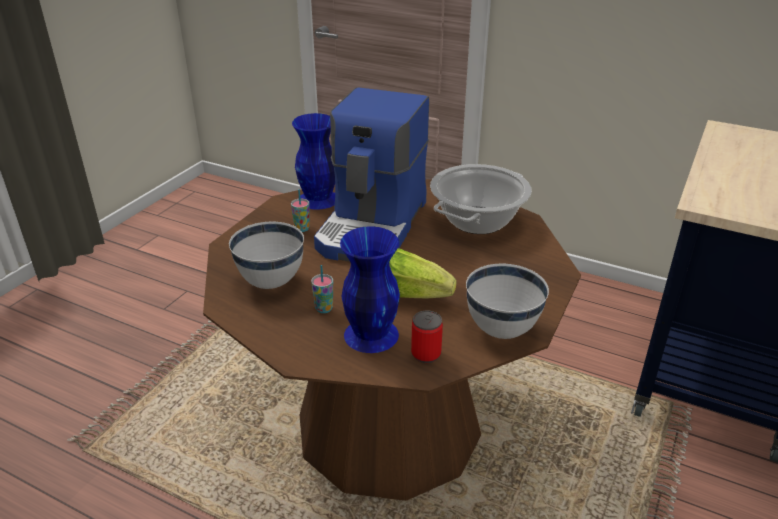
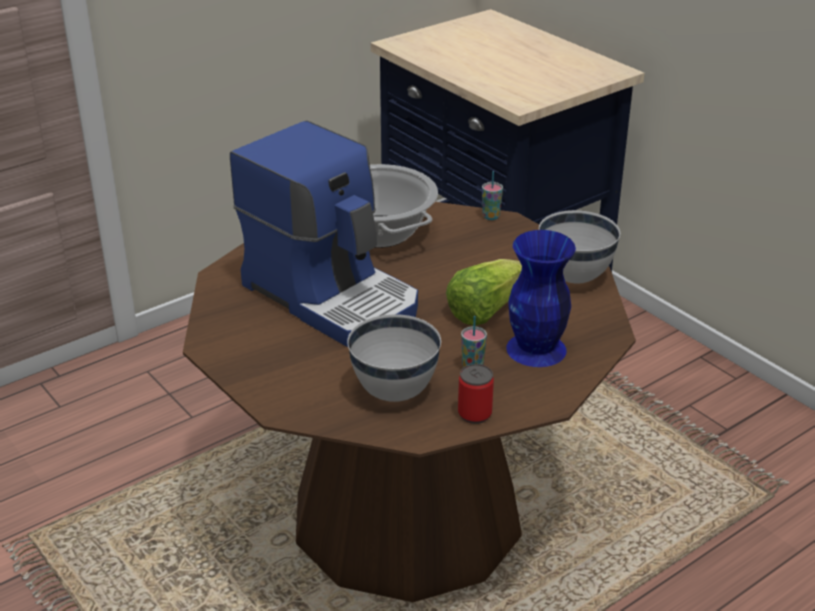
camera: 65 degrees left, 0 degrees up
(302, 229) = (292, 346): cup -> cup (491, 216)
(318, 199) = (230, 319): blue vase -> none
(426, 354) = (584, 326): can -> can (474, 414)

